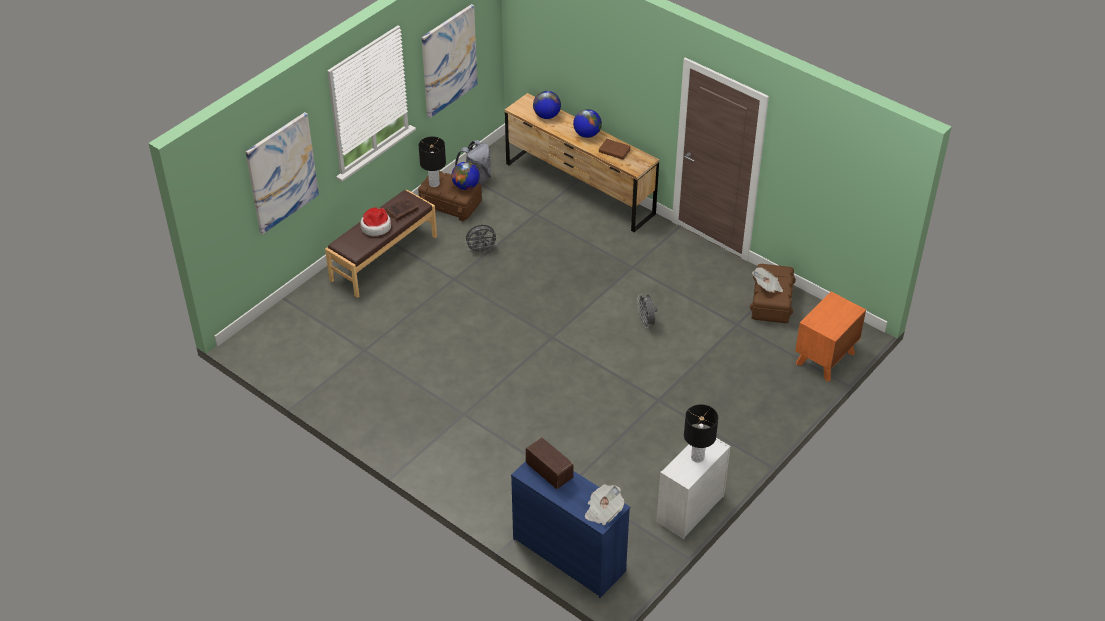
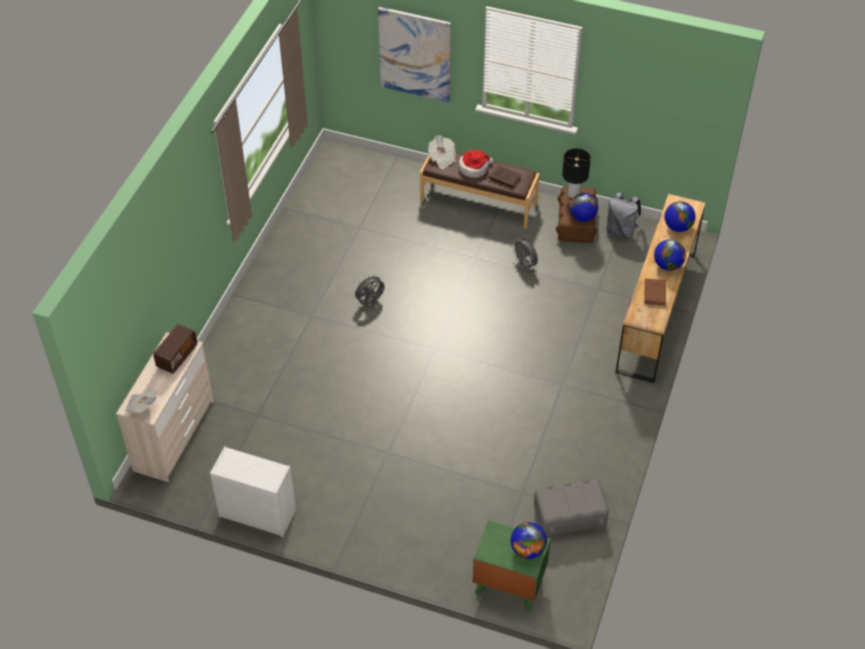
camera: 70 degrees right, 5 degrees up
(449, 61) = (641, 106): picture -> none
(569, 554) = (175, 436): blue dresser -> beige dresser
(646, 322) = (488, 417): grey fan -> grey fan (370, 302)
(697, 457) = (252, 470): black table lamp -> none
(767, 287) = (563, 494): newspaper -> newspaper (442, 158)
(771, 303) = (569, 516): brown storage box -> grey storage box
(825, 358) = (508, 584): orange nightstand -> green nightstand
(837, 307) = (527, 550): none -> globe

